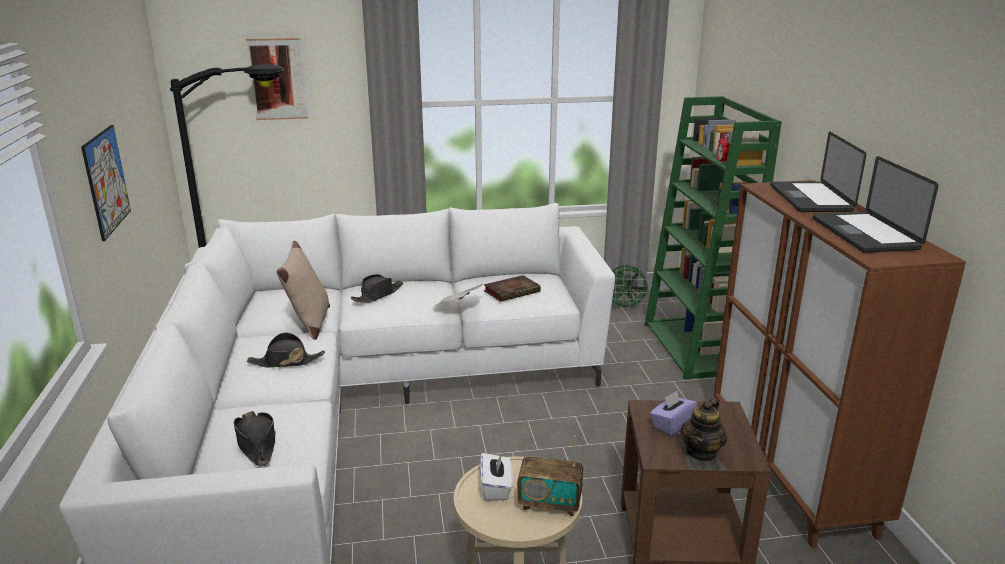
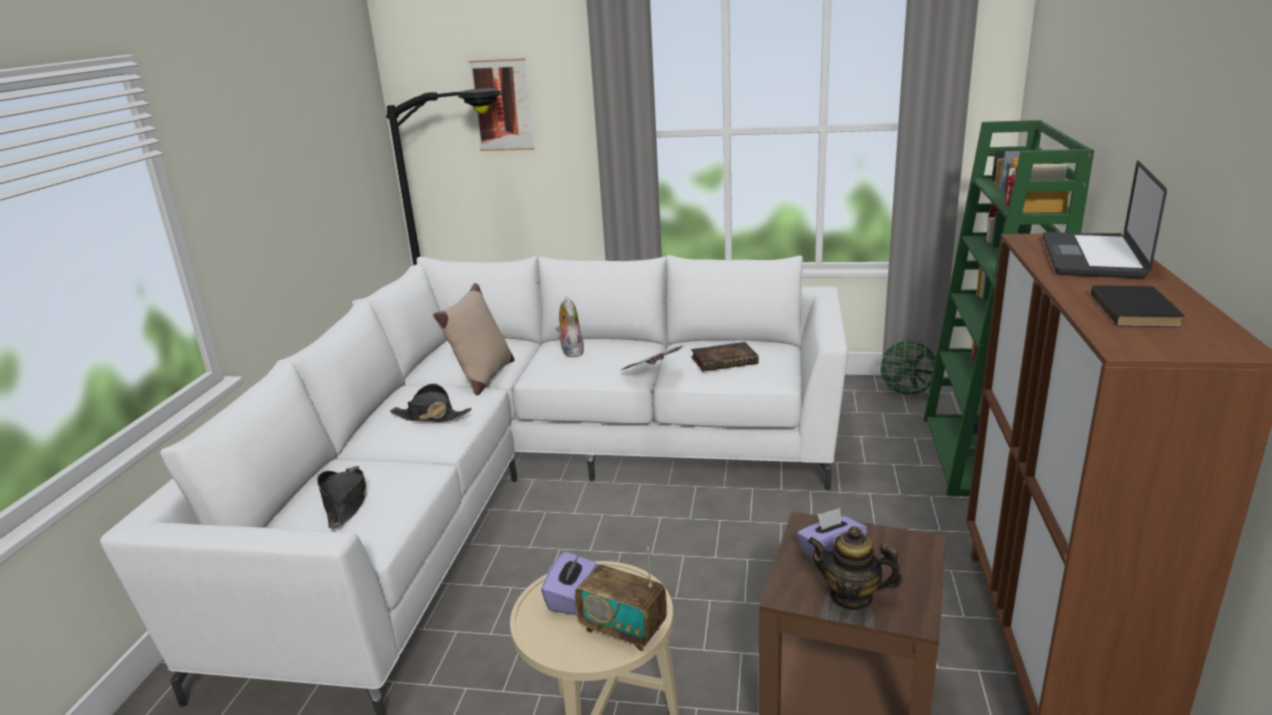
camera: 20 degrees right, 0 degrees up
(106, 181) = (275, 208): picture -> none
(378, 295) = (570, 352): black hat -> plush toy
(496, 488) = (572, 598): white tissue box -> purple tissue box
(702, 452) = (851, 597): teapot -> teapot turned 60 degrees clockwise
(864, 234) = (1138, 310): laptop -> black book

